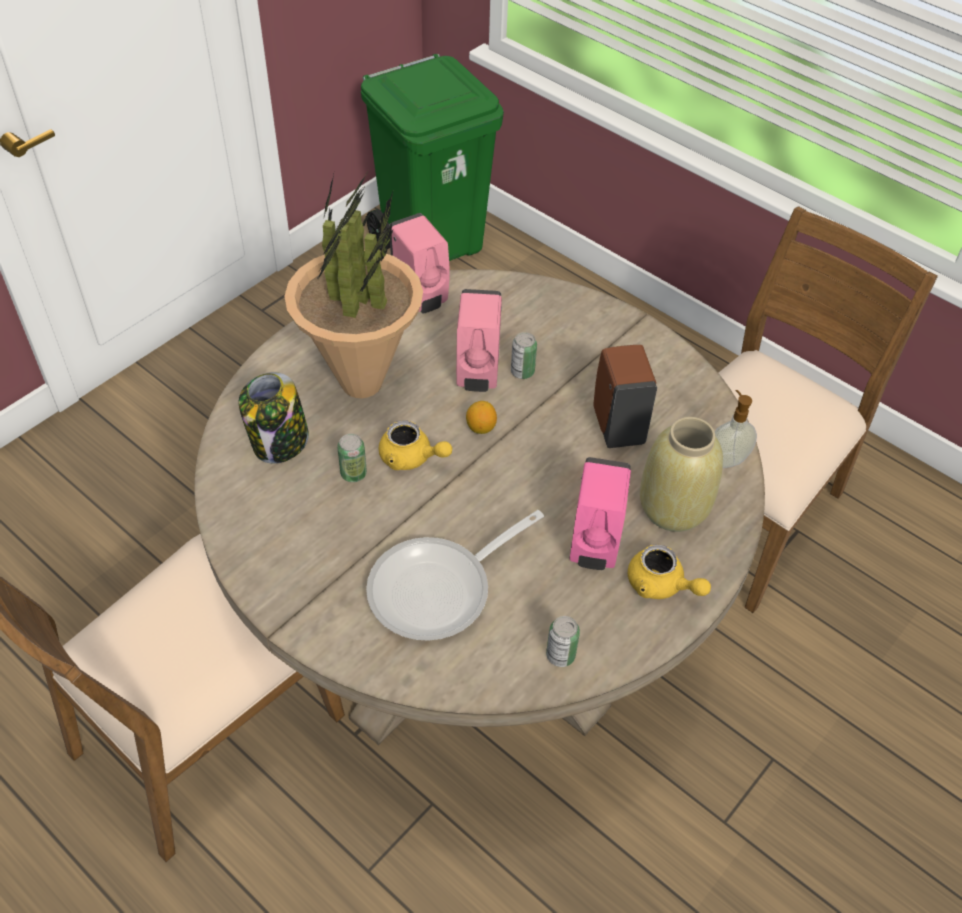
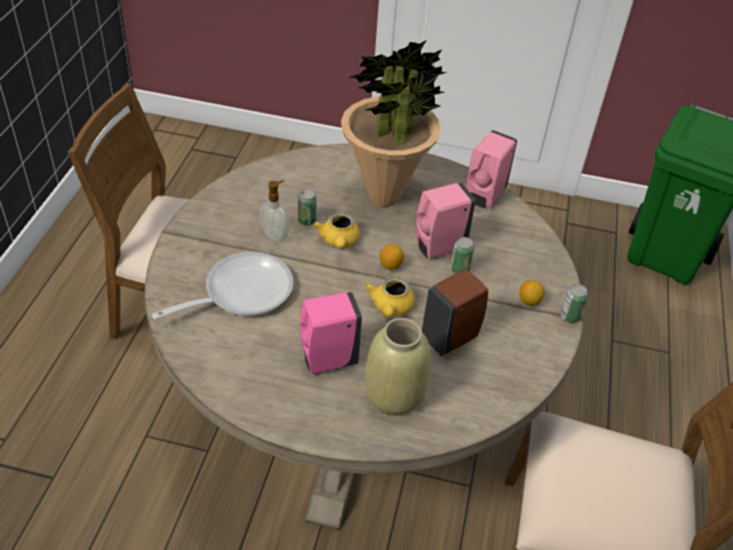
camera: 60 degrees right, 5 degrees down
(279, 442) = (308, 181): jar -> none
(439, 589) = (241, 292): frying pan -> frying pan turned 120 degrees clockwise
(560, 655) = (223, 371): can -> can (569, 316)
(601, 340) = (529, 301): none -> lemon
(661, 585) = (316, 410): yellow teapot -> yellow teapot (390, 308)
(726, 460) = (468, 415): soap dispenser -> soap dispenser (275, 235)

